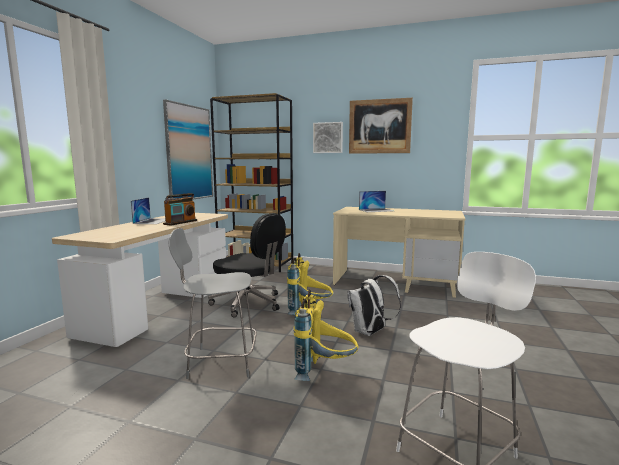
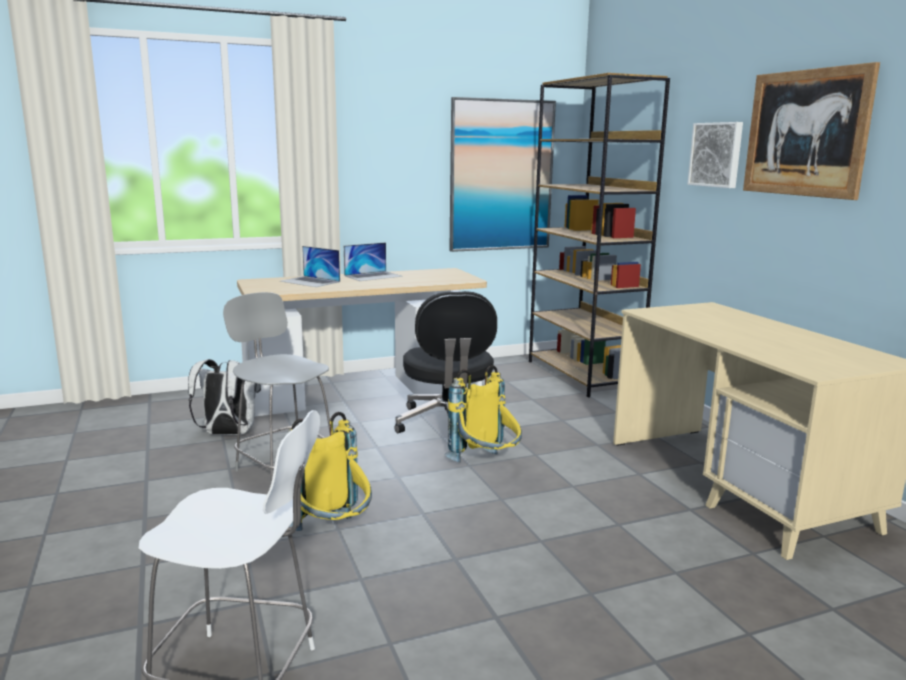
camera: 50 degrees right, 5 degrees up
(180, 222) = (387, 284): radio -> none
(370, 332) = (488, 527): white backpack -> white backpack (227, 434)
(376, 210) = (722, 321): laptop -> laptop (310, 281)

